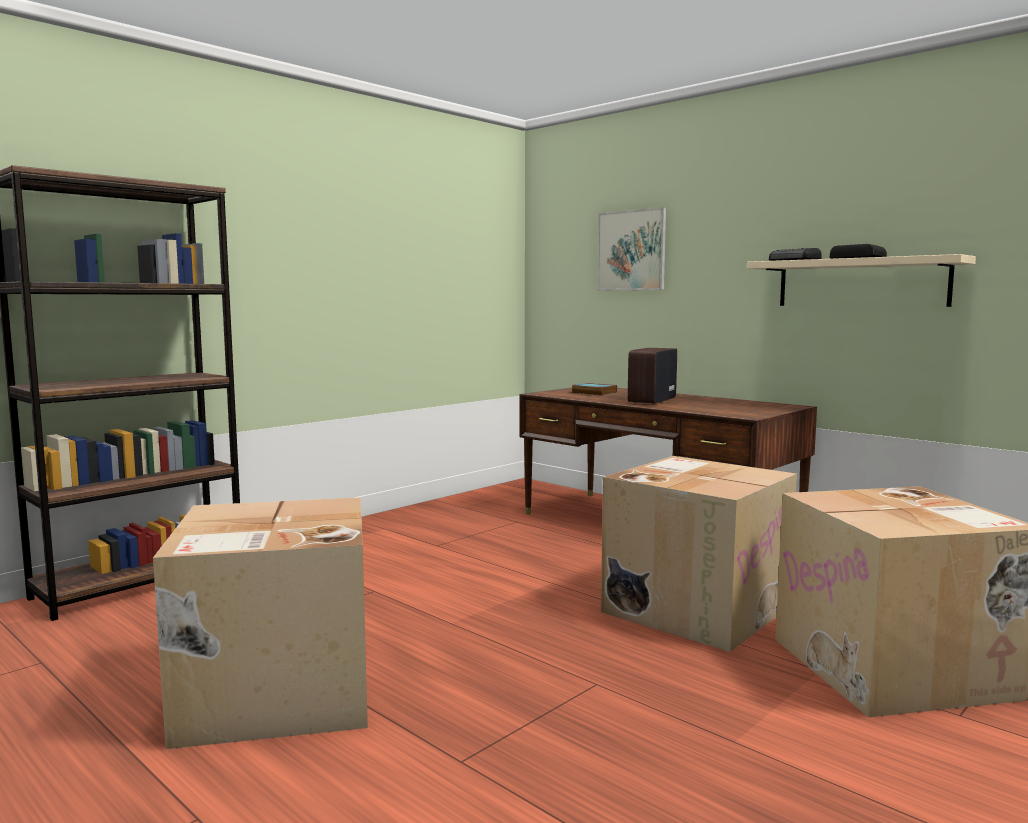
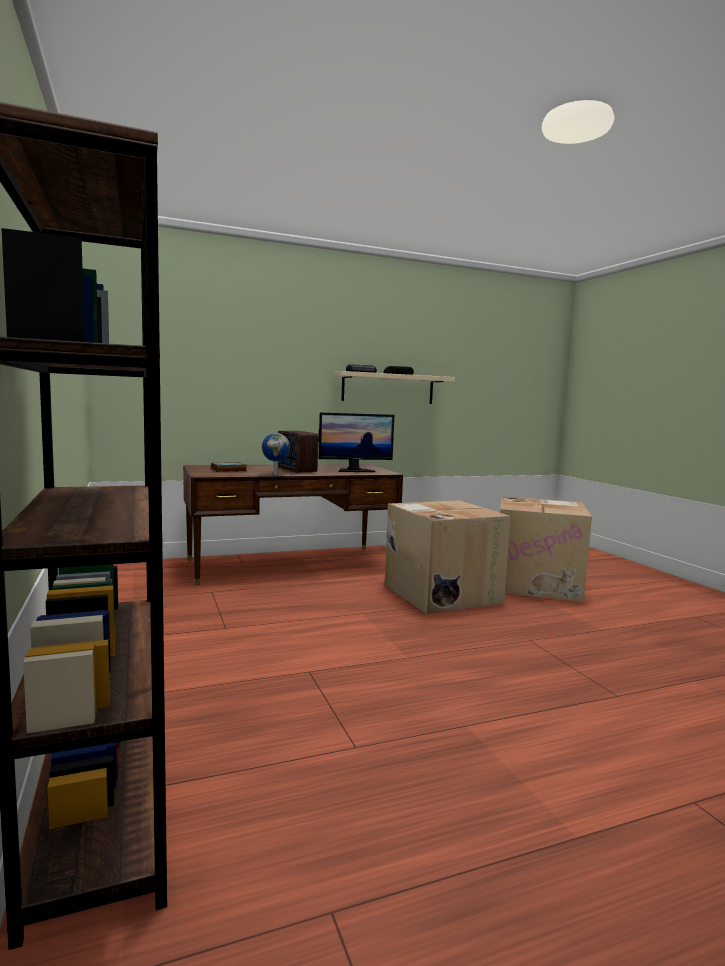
camera: 65 degrees left, 0 degrees up
(274, 693) = (499, 746): cardboard box -> none
(604, 401) = (275, 474): none -> globe
(631, 250) = (219, 351): picture -> none
(723, 409) = (354, 470): none -> monitor

